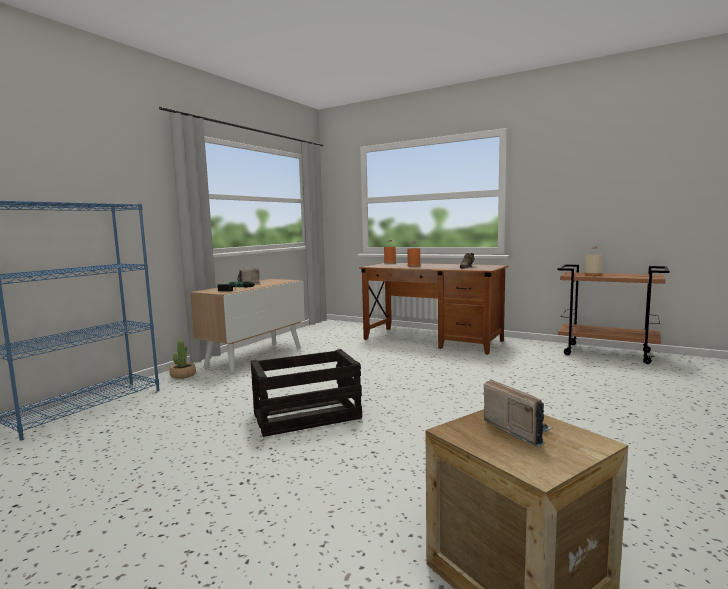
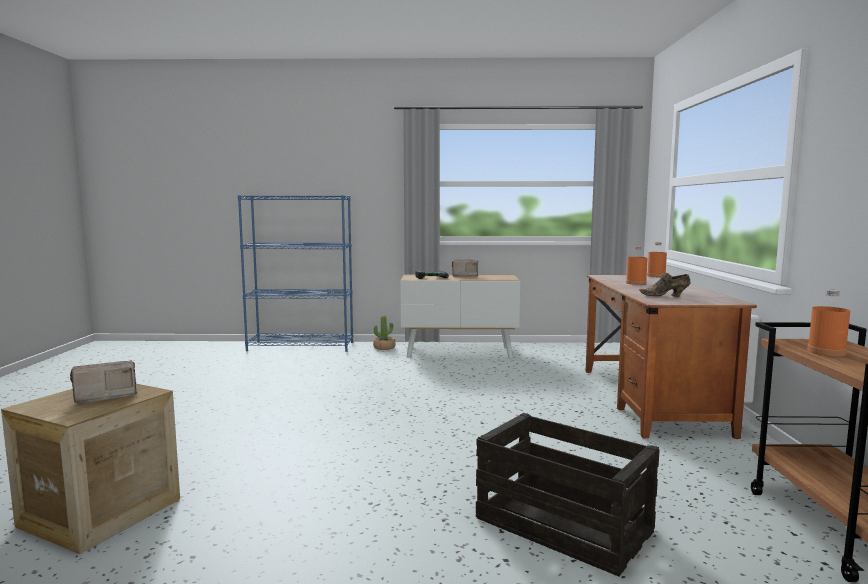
camera: 60 degrees right, 0 degrees up
(305, 416) = (335, 399): crate -> crate (561, 524)
(517, 429) = (104, 397): radio -> radio turned 150 degrees counterclockwise
(592, 275) = (826, 352): beige bottle -> orange bottle

